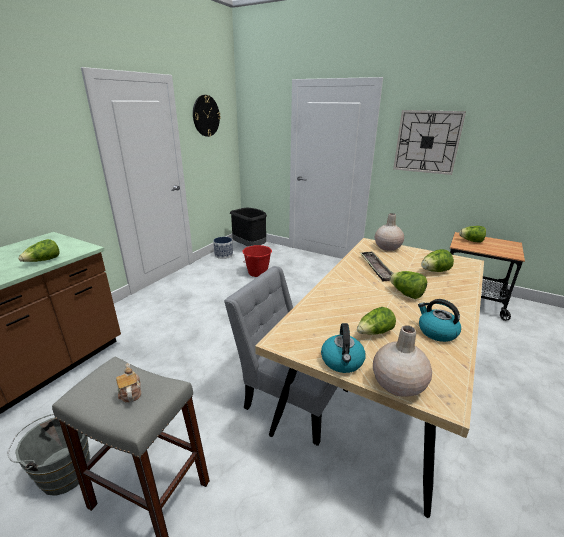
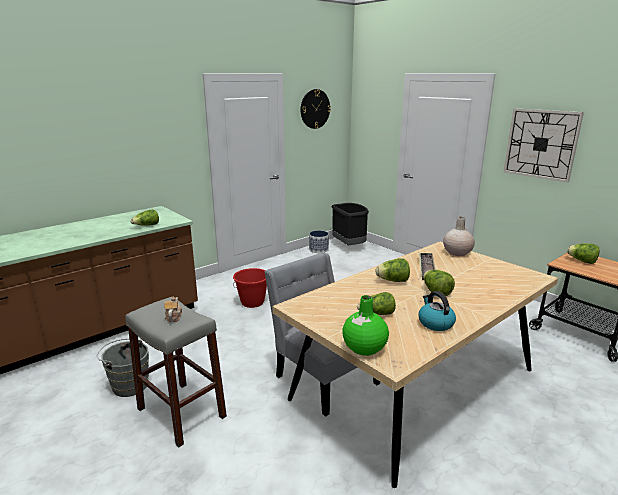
camera: 20 degrees right, 5 degrees down
(257, 273) = (345, 271): red bucket -> red bucket (252, 302)
(342, 361) = (332, 327): kettle -> none
(397, 384) = (364, 348): beige vase -> green vase
(434, 271) = (487, 279): lettuce -> lettuce (393, 281)

